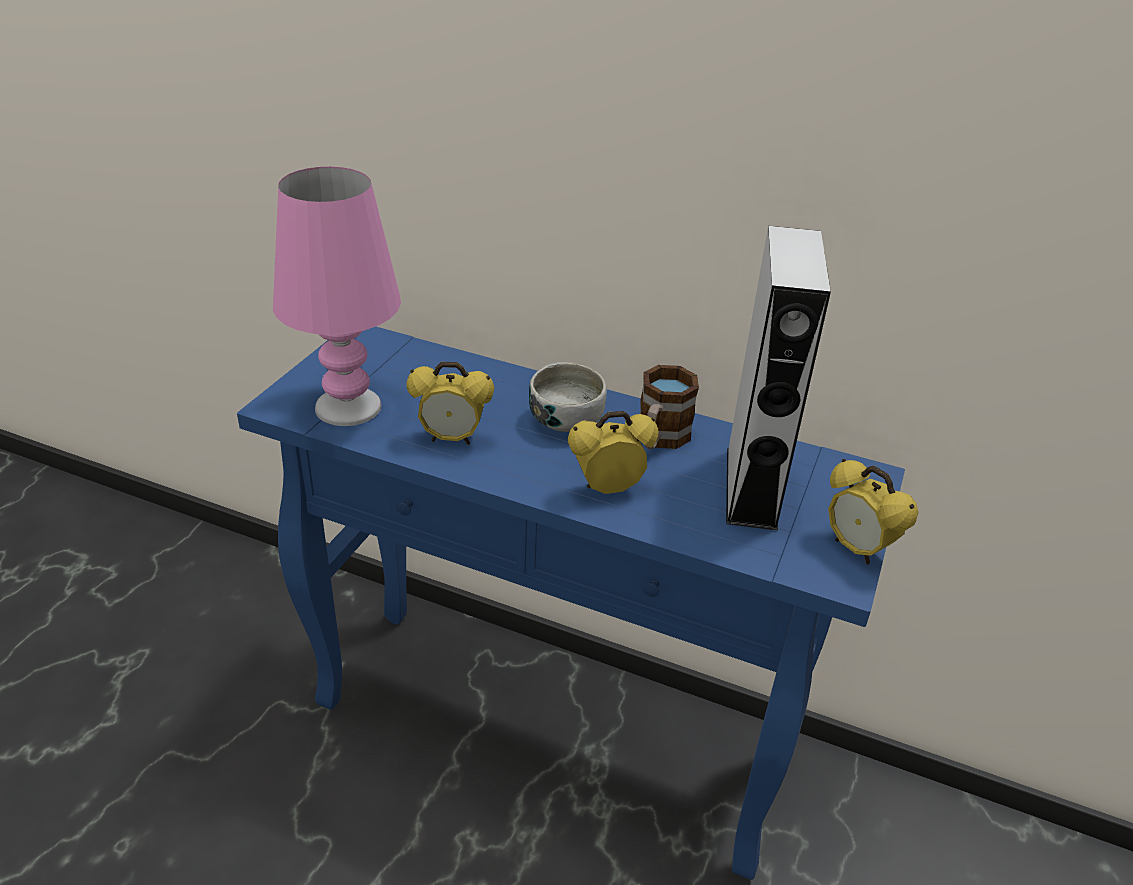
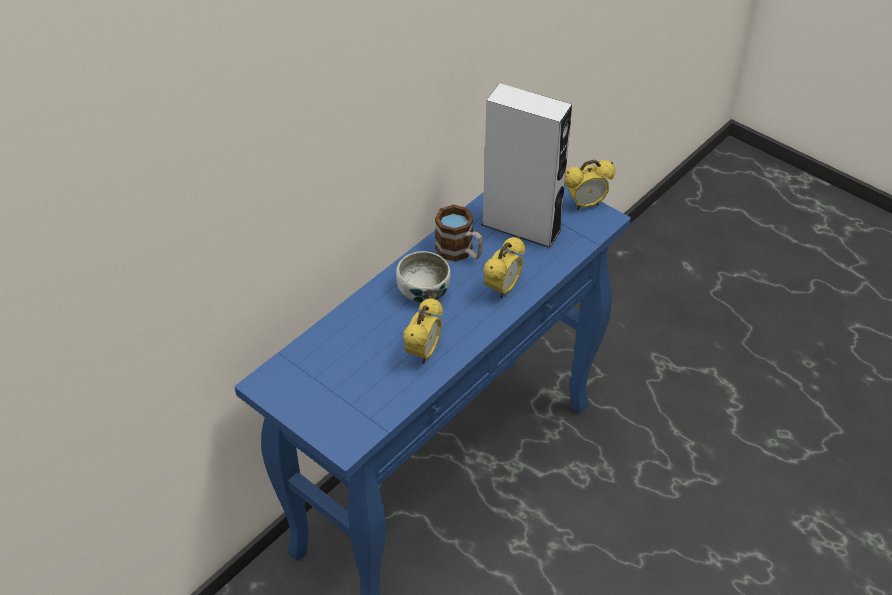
camera: 70 degrees left, 10 degrees up
(349, 407) = (364, 402): pink table lamp -> none
(608, 489) = (503, 289): alarm clock -> alarm clock turned 150 degrees counterclockwise

